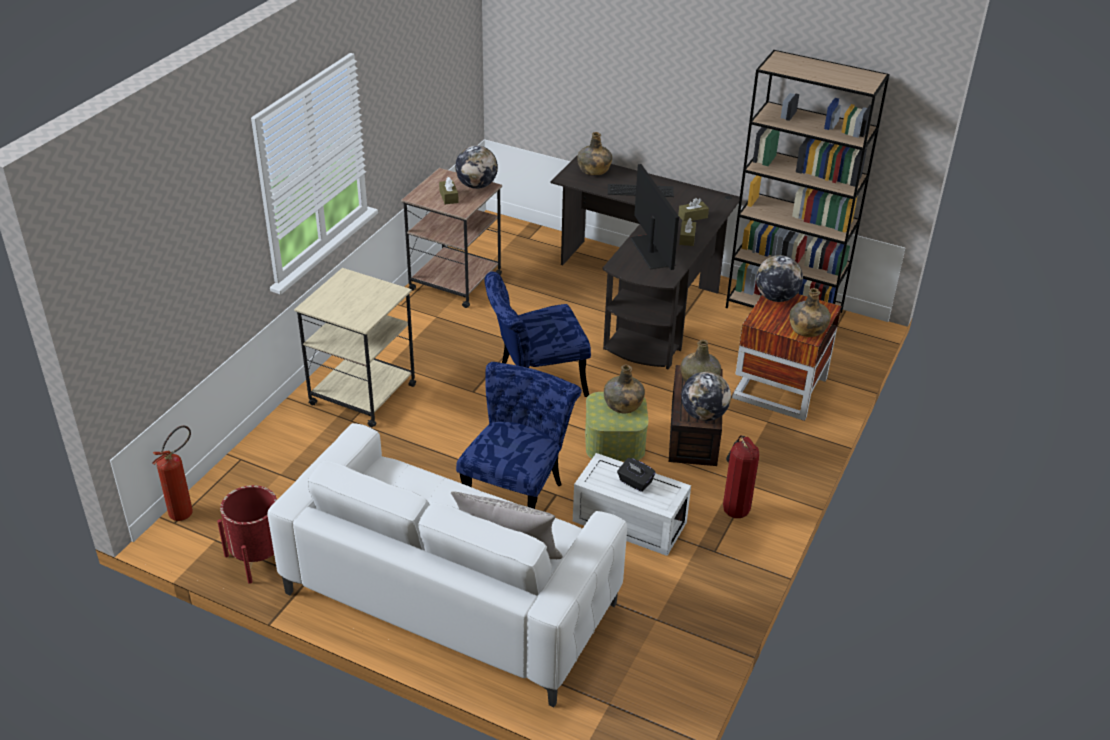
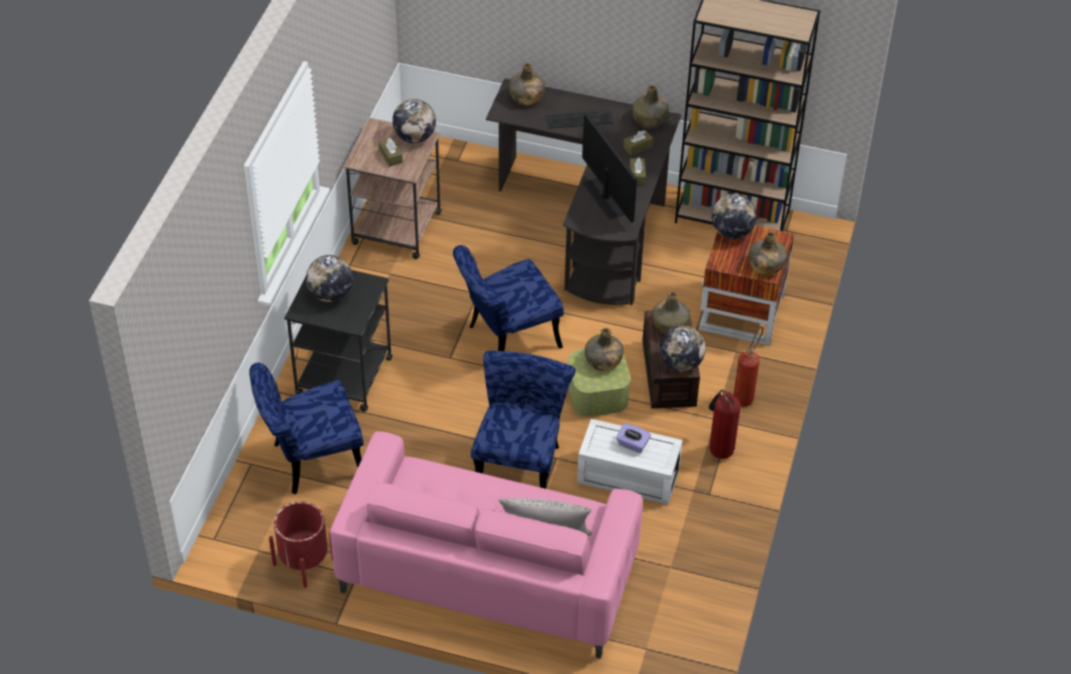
camera: 10 degrees left, 10 degrees up
(186, 510) = (219, 524): fire extinguisher -> fire extinguisher (745, 395)
(301, 464) = (310, 461): none -> blue chair
(348, 295) = (330, 294): none -> globe
(363, 393) = (344, 374): beige cart -> black cart
(449, 598) = (487, 575): white sofa -> pink sofa
(635, 482) = (632, 444): black tissue box -> purple tissue box
(709, 198) = (649, 120): none -> green bottle

